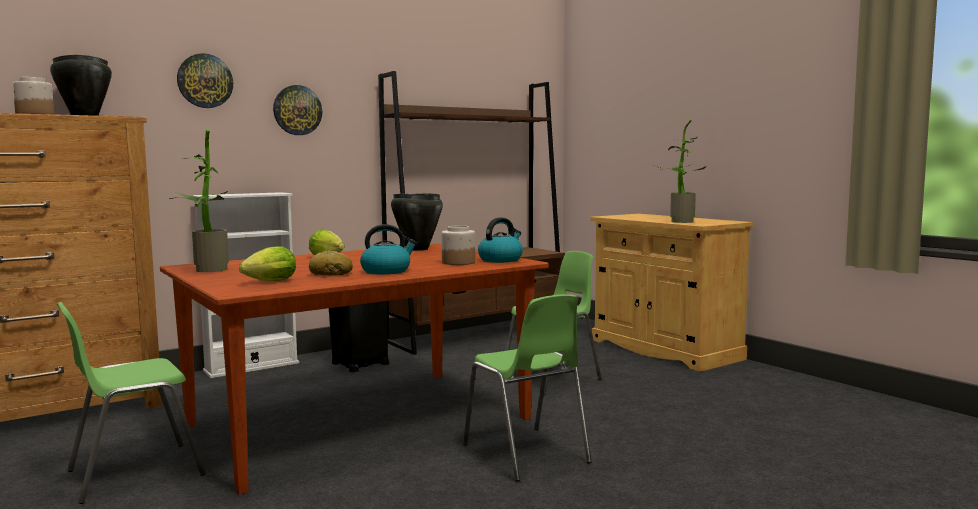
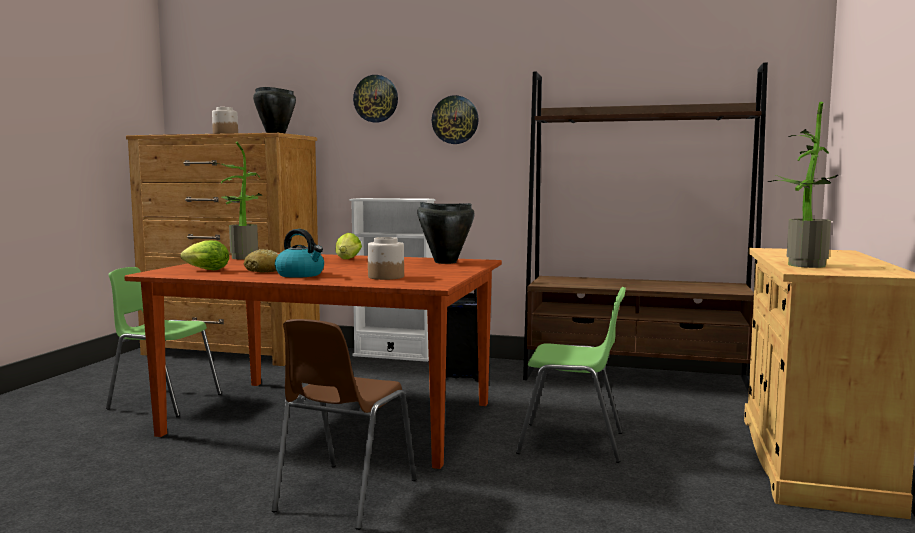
camera: 50 degrees right, 0 degrees up
(501, 260) = (429, 280): kettle -> none
(526, 454) = (344, 496): green chair -> brown chair

